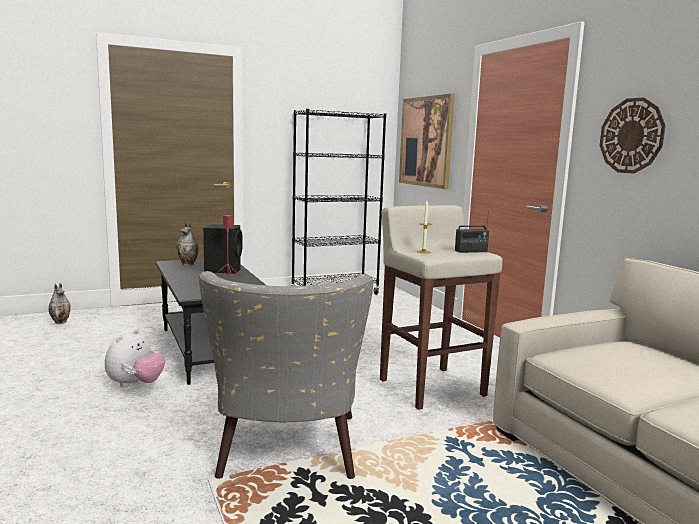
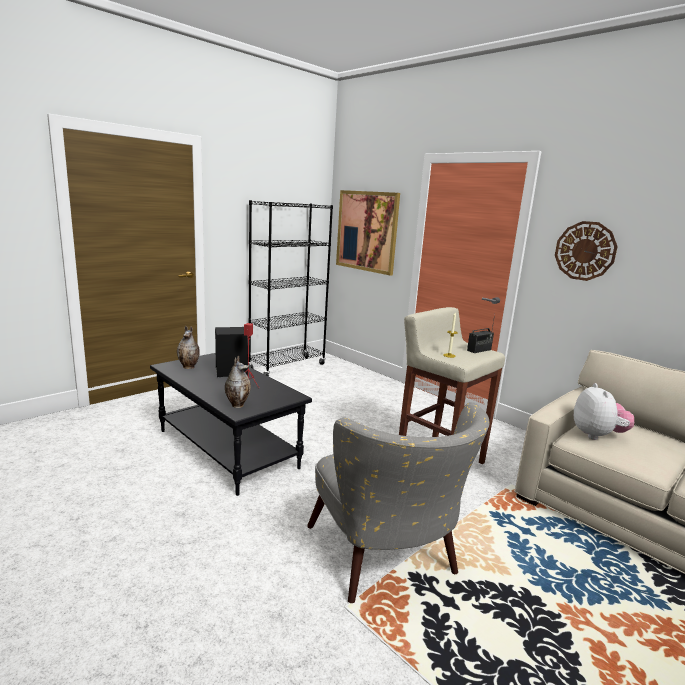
camera: 20 degrees left, 5 degrees up
(61, 322) = (37, 435): vase -> vase (237, 404)
(135, 384) = (185, 505): plush toy -> plush toy (597, 435)

